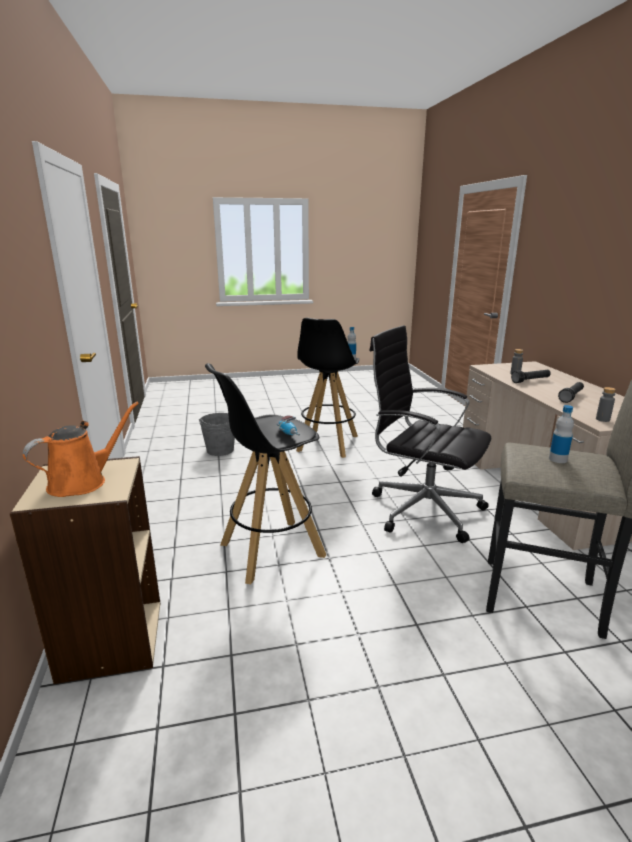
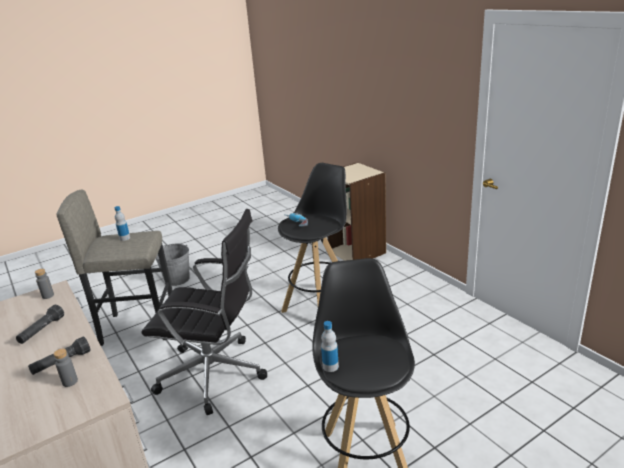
camera: 160 degrees right, 5 degrees up
(83, 482) = (353, 172): orange watering can -> none
(220, 450) = (485, 392): grey bucket -> grey bucket (177, 279)

